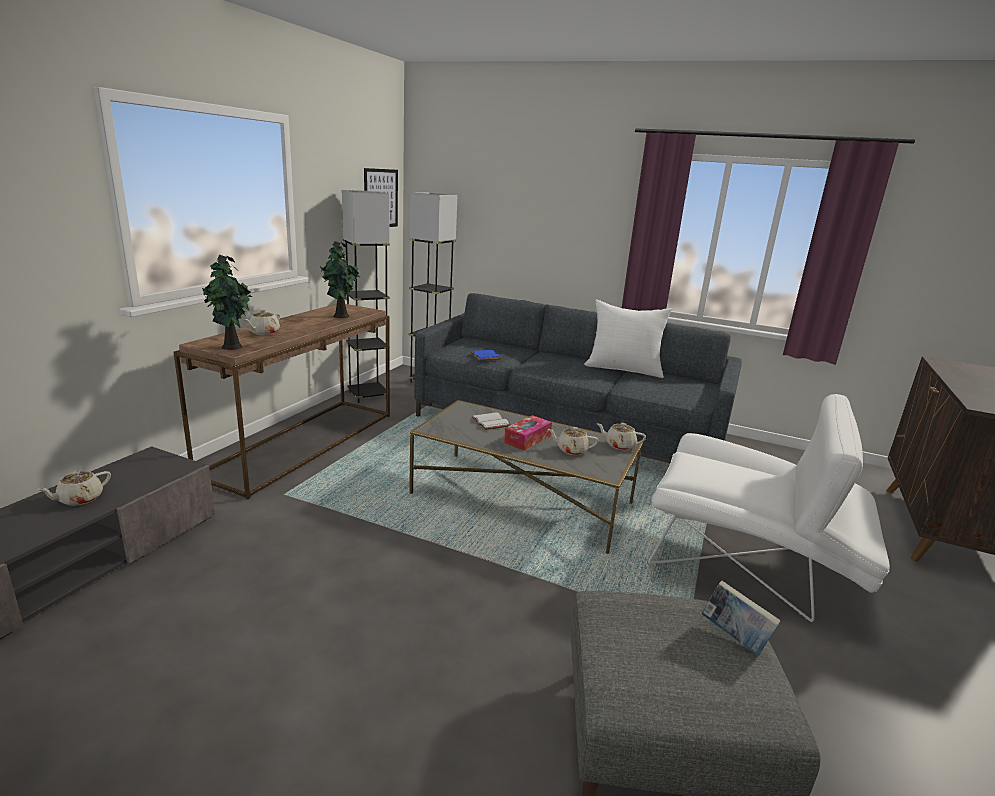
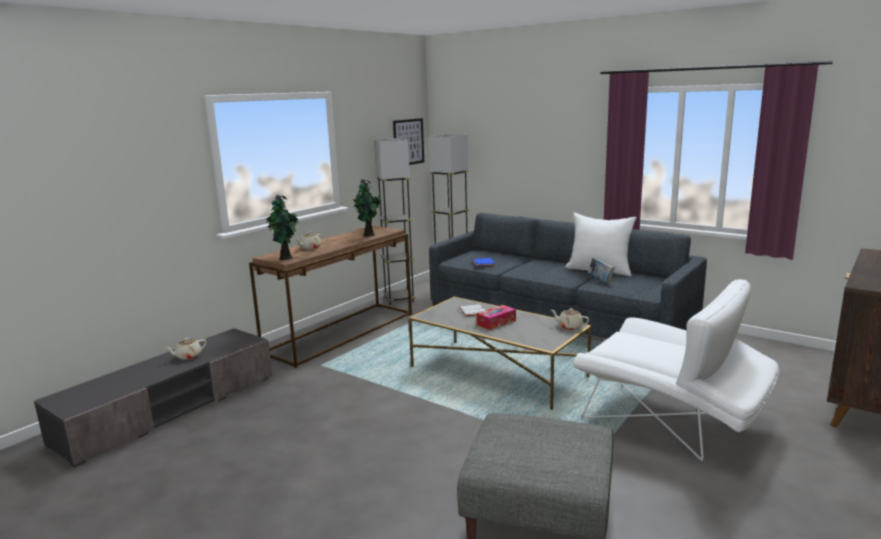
camera: 15 degrees right, 5 degrees down
(571, 450) = (528, 330): beige teapot -> none
(734, 637) = (583, 440): book -> book (600, 280)

